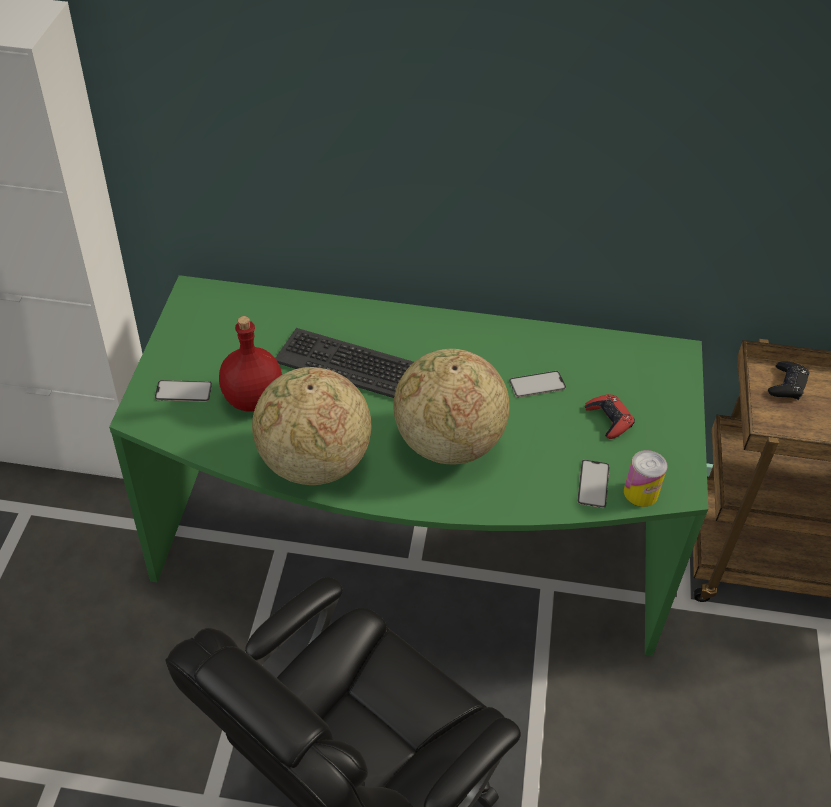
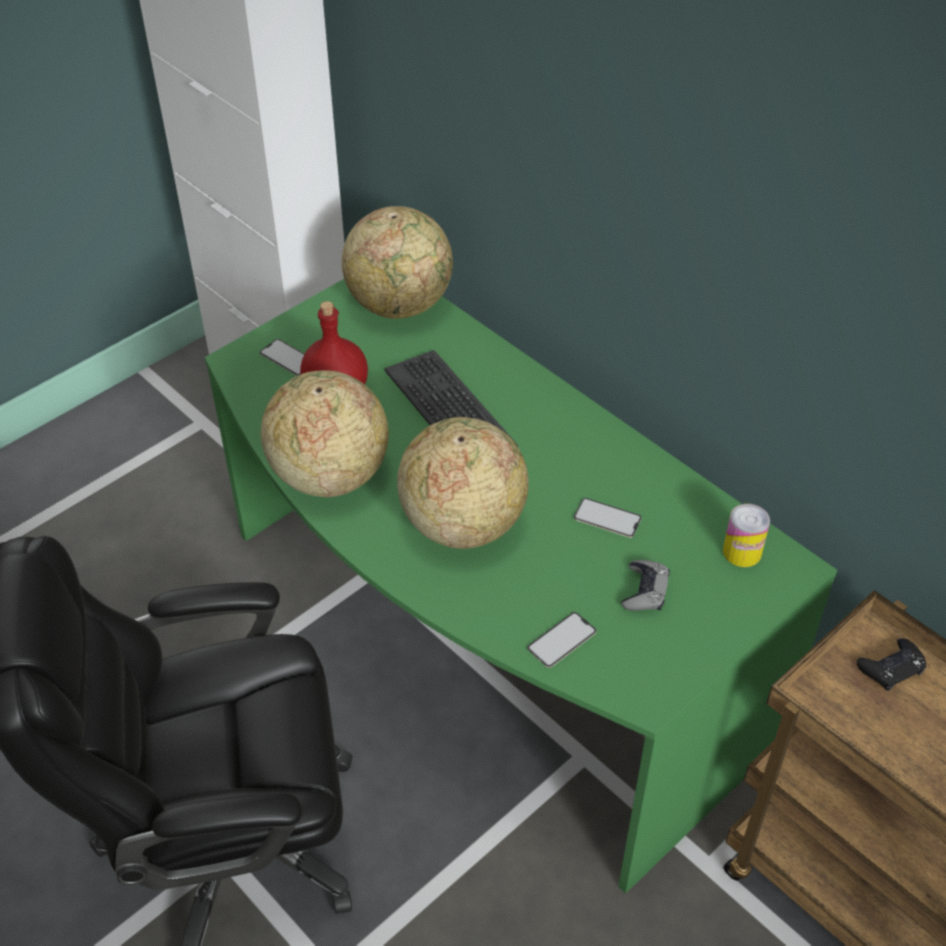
camera: 40 degrees right, 0 degrees up
(232, 307) = (400, 305): none -> globe
(609, 419) = (645, 590): red game controller -> grey game controller
(640, 493) = (600, 676): can -> can (742, 552)

